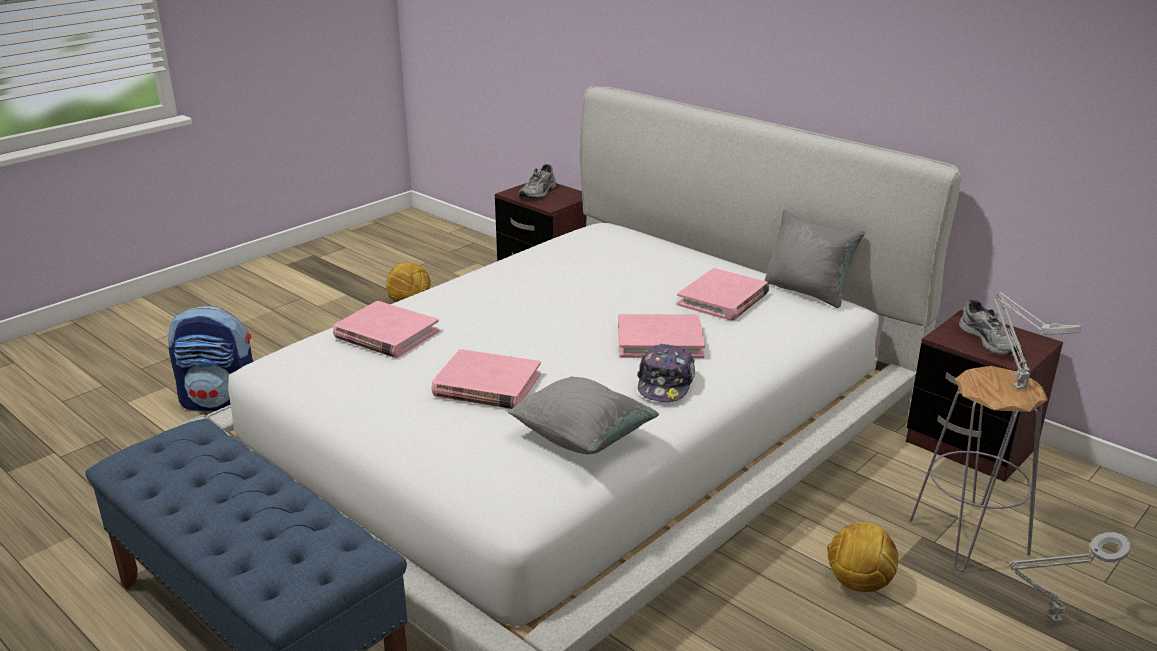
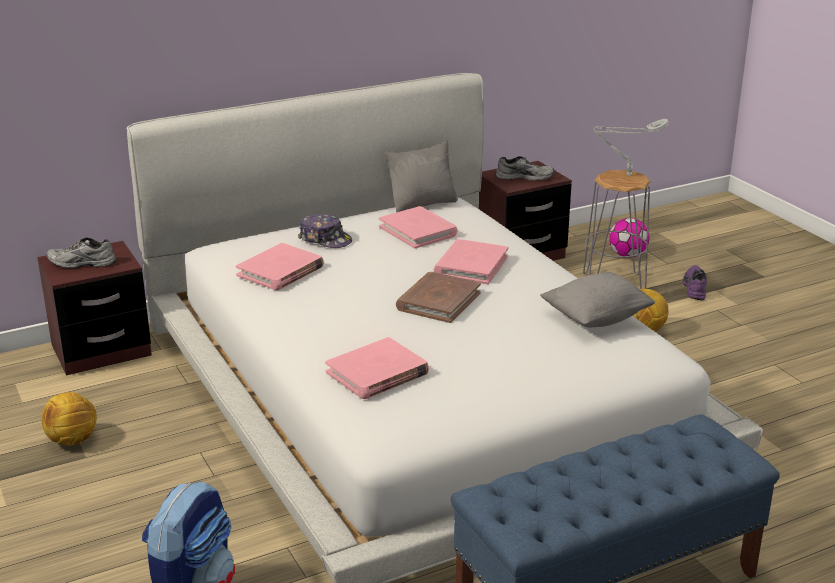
camera: 70 degrees left, 0 degrees up
(486, 385) = (501, 340): pink book -> pink book (280, 271)
(539, 193) = (81, 264): grey shoe -> grey shoe turned 135 degrees clockwise
(557, 337) = (438, 301): none -> brown book
(665, 383) = (537, 276): cap -> cap (325, 239)
(1051, 619) = (693, 287): grey table lamp -> purple shoe
(1082, 536) = (627, 255): none -> football

